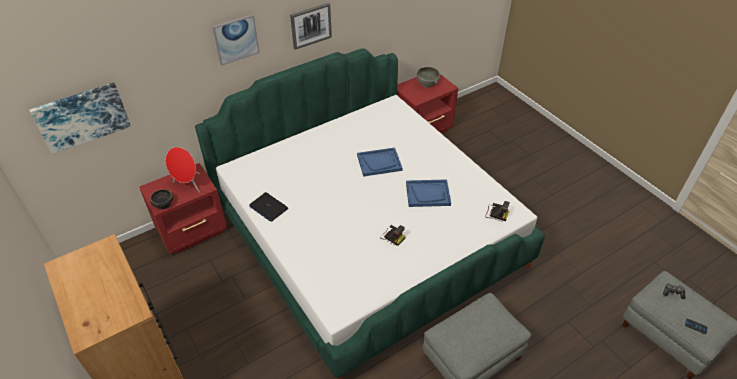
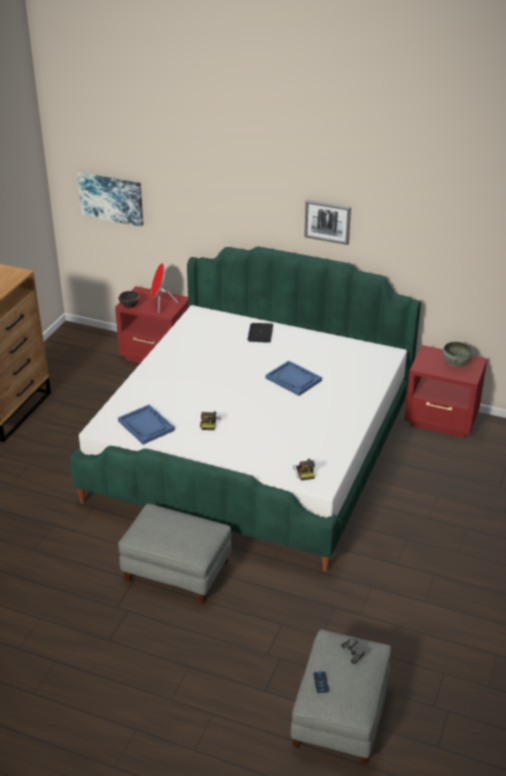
camera: 55 degrees right, 10 degrees down
(236, 39) = (249, 197): picture -> none
(268, 207) = (174, 348): laptop -> laptop (260, 333)
(428, 194) = (284, 422): blue tray -> blue tray (146, 426)

